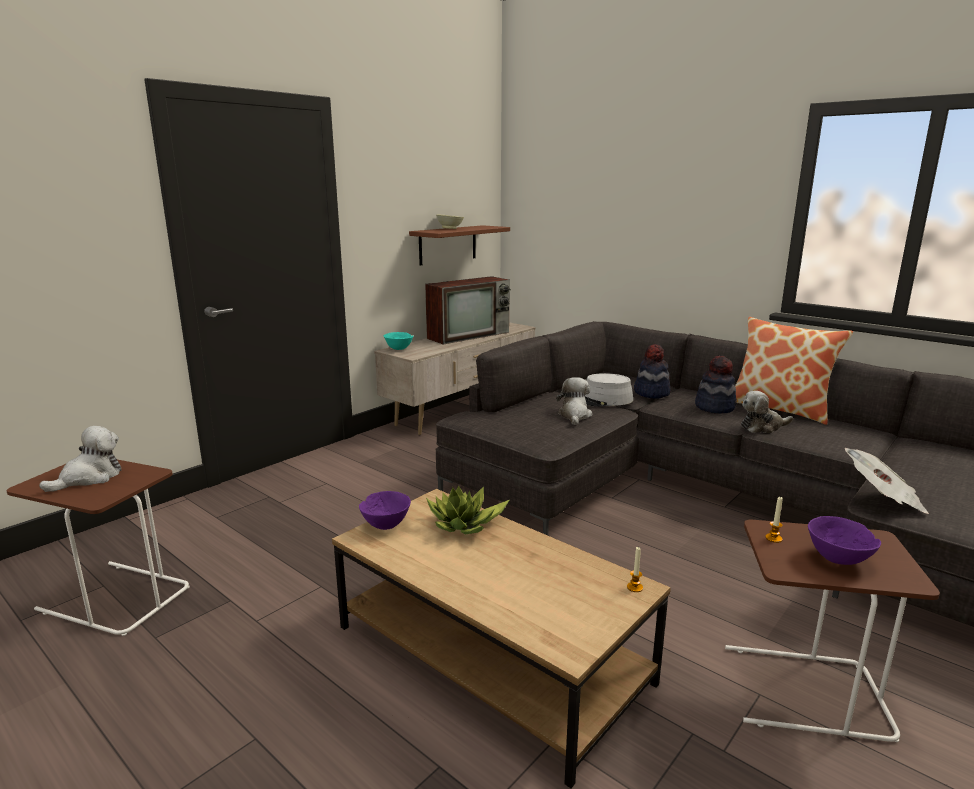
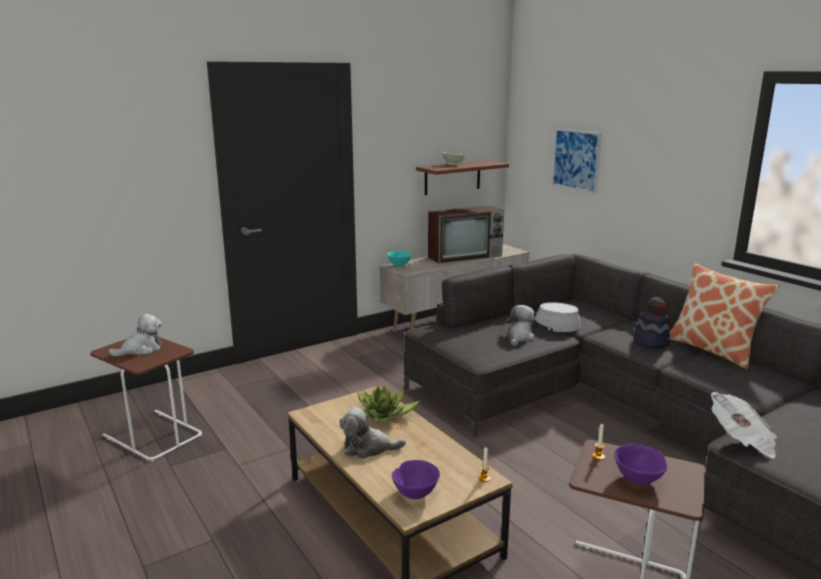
camera: 15 degrees right, 0 degrees up
(385, 525) = (328, 408): purple bowl -> purple bowl (415, 493)
(587, 218) = (575, 160): none -> picture
(651, 393) = (601, 323): hat -> none
(762, 427) = (683, 365): plush toy -> plush toy (368, 448)

